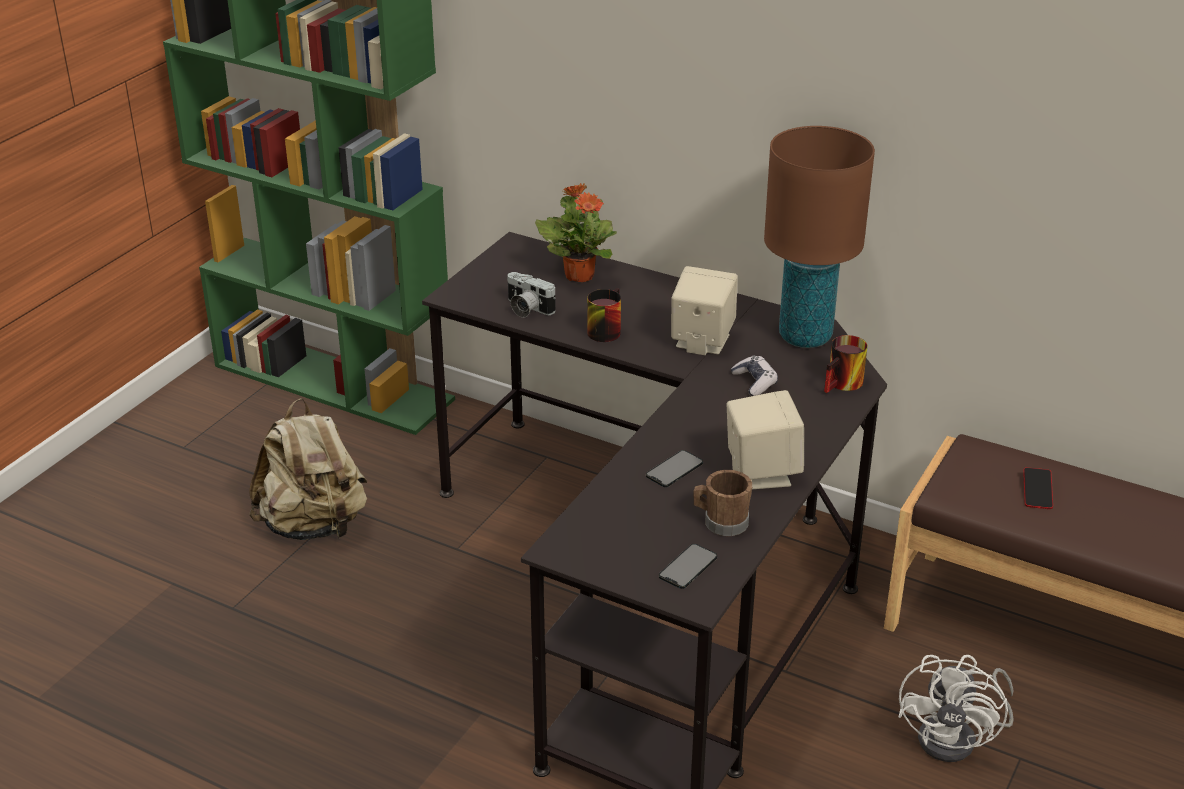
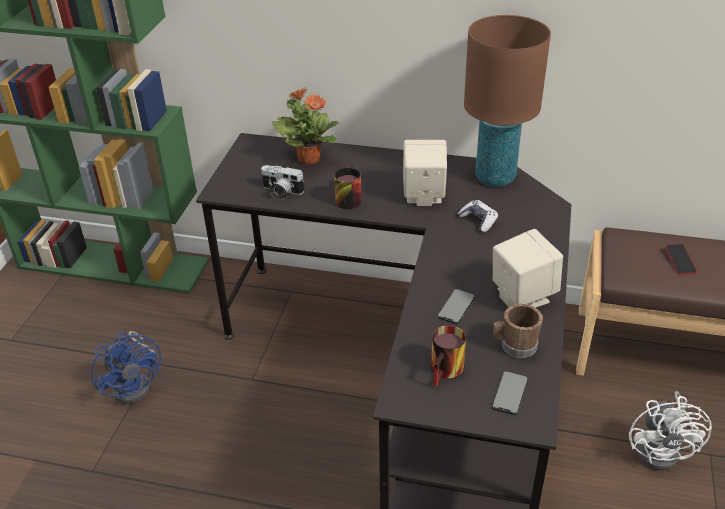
camera: 15 degrees left, 5 degrees up
(314, 525) = (136, 384): beige backpack -> blue fan
(844, 385) = (543, 210): mug -> mug (447, 371)

